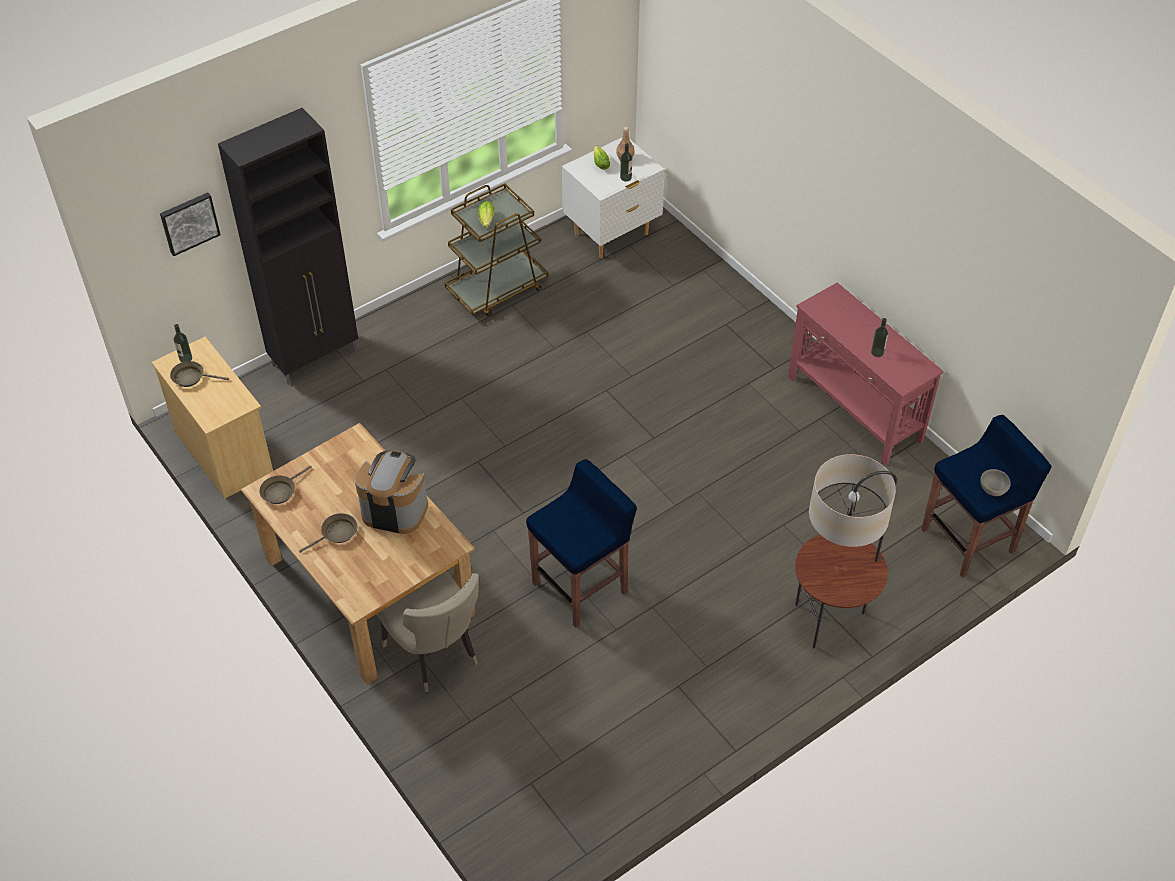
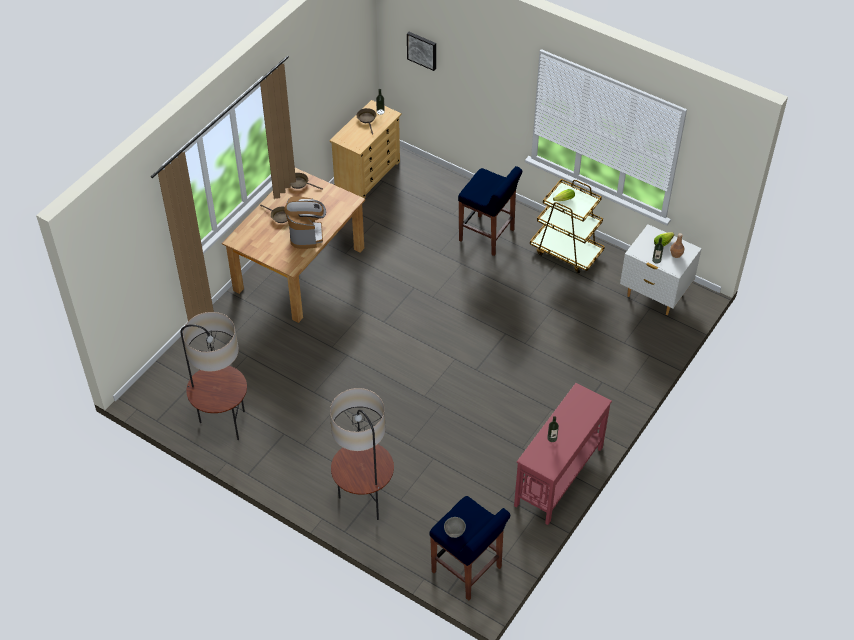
camera: 70 degrees right, 0 degrees up
(316, 358) = (459, 187): black cabinet -> none
(435, 654) = (263, 313): beige chair -> none
(581, 587) = (338, 366): blue stool -> blue stool (487, 236)
(629, 760) = (223, 424): none -> floor lamp

